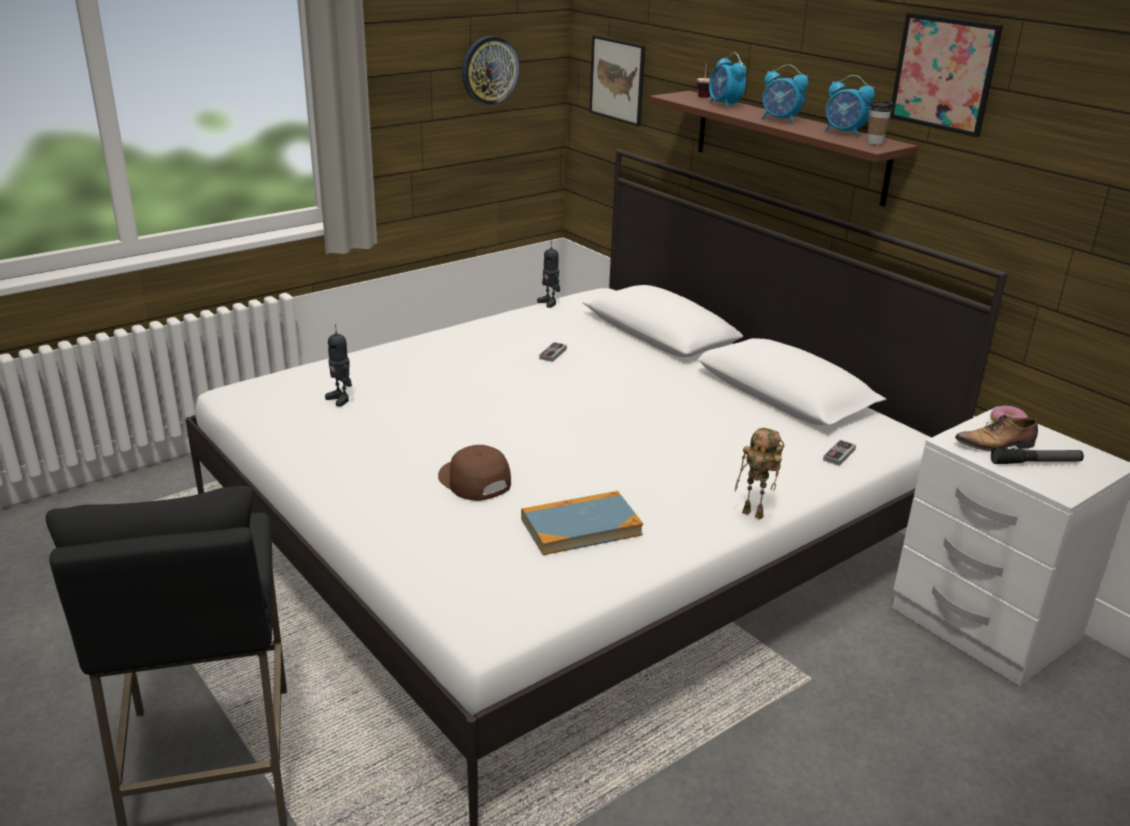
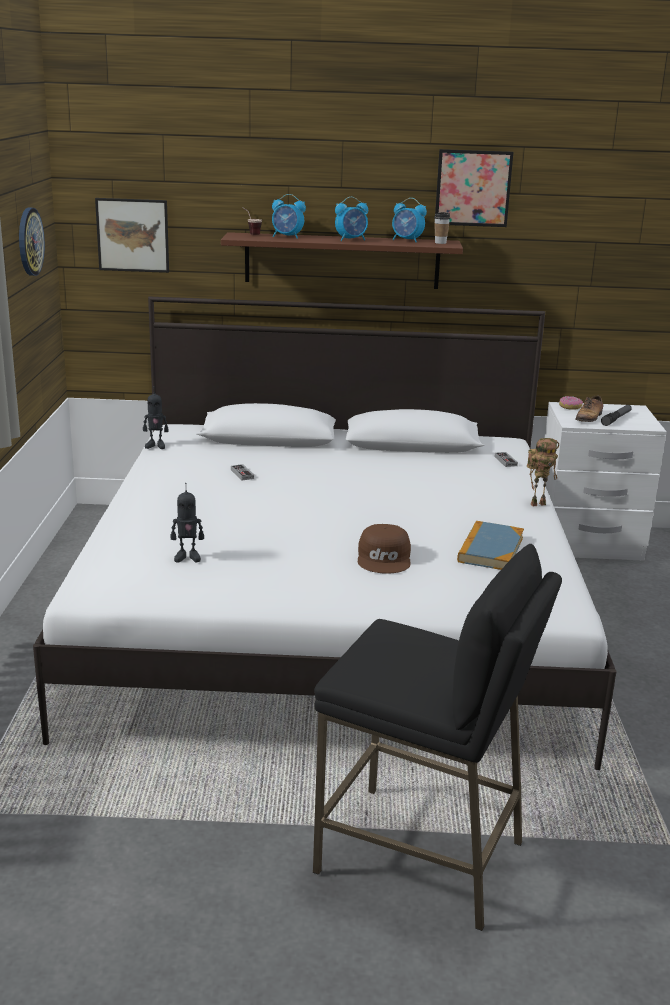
camera: 50 degrees left, 5 degrees down
(473, 480) = (385, 558): brown cap -> brown cap turned 90 degrees counterclockwise
(844, 133) = (407, 240): alarm clock -> alarm clock turned 45 degrees clockwise

